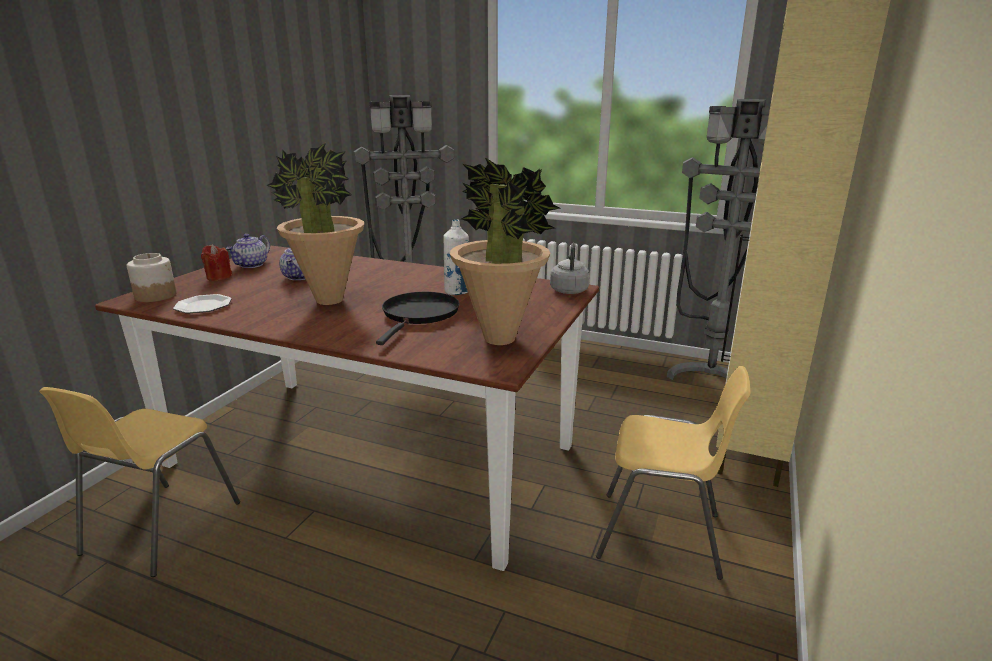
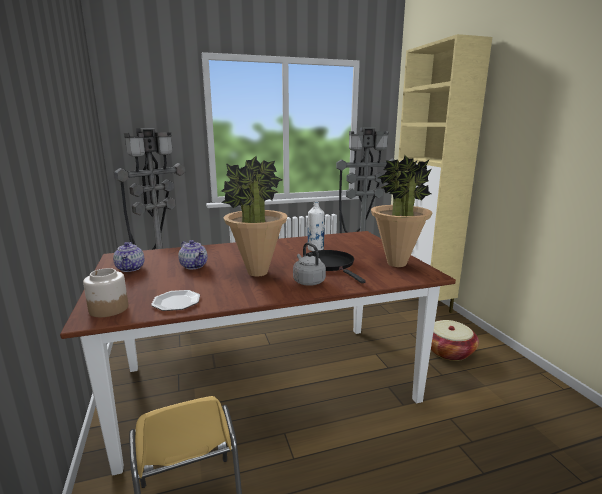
camera: 40 degrees left, 5 degrees down
(219, 277) = (127, 282): red candle -> none
(569, 290) = (362, 235): grey kettle -> grey kettle (308, 281)
(661, 535) = (448, 351): yellow chair -> basket

